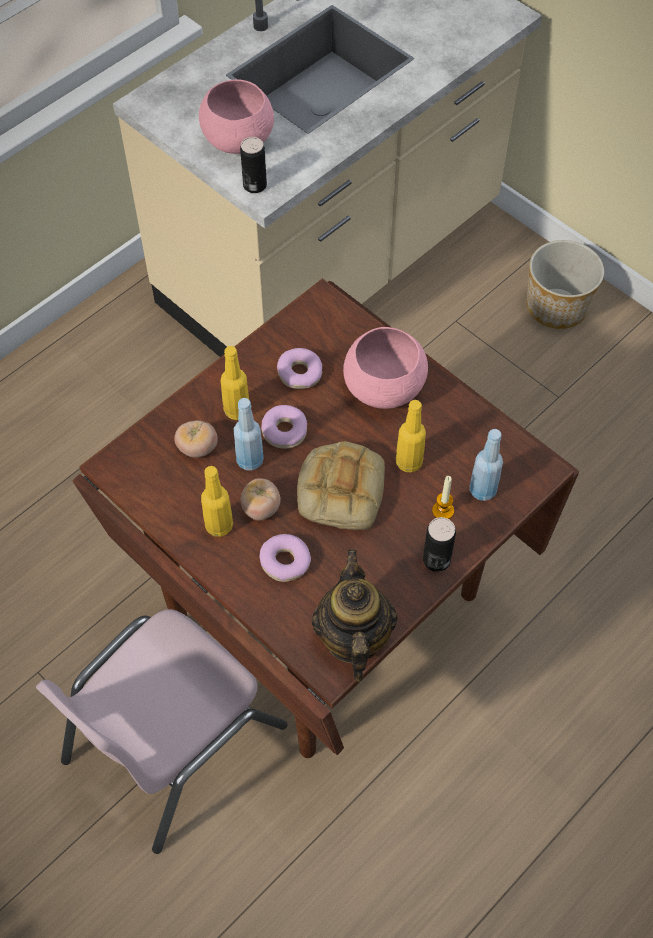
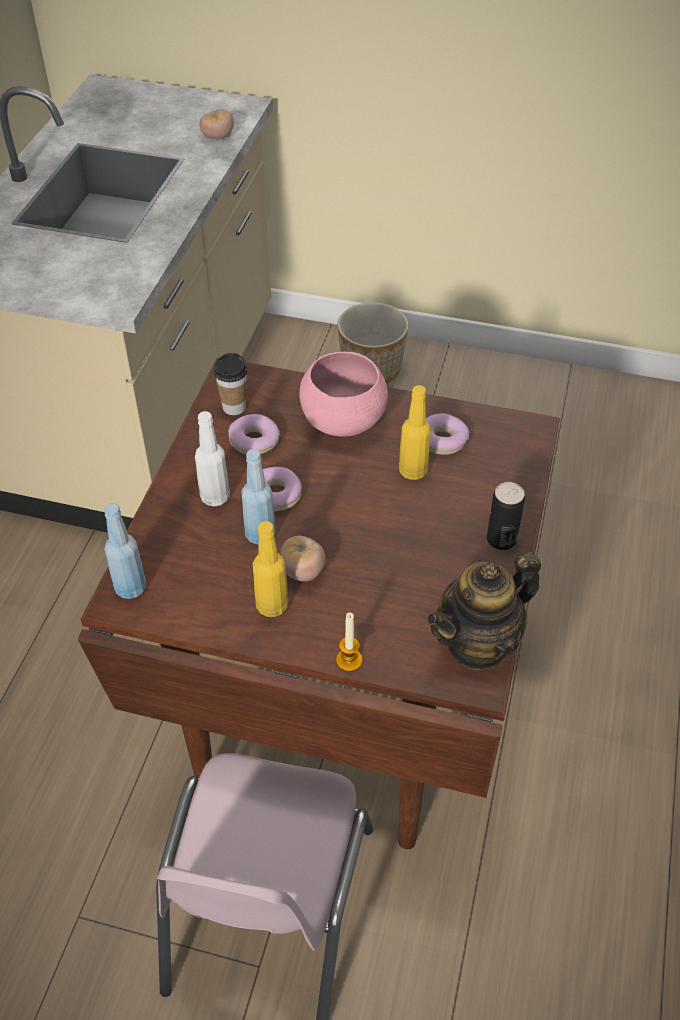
camera: 30 degrees left, 10 degrees down
(197, 448) = (198, 546): tomato -> tomato (217, 137)
(237, 140) = (60, 269): pink bowl -> none
(237, 410) = (215, 497): yellow bottle -> white bottle
(255, 185) = (105, 298): can -> none
(285, 562) = (362, 607): donut -> donut (442, 440)
(304, 334) = (234, 407): none -> cup
(340, 489) = (366, 521): bread -> none
(352, 638) = (478, 643): teapot -> teapot turned 90 degrees counterclockwise
(443, 511) = (474, 497): candle -> candle (349, 660)
(483, 490) = (496, 465): blue bottle -> blue bottle (131, 588)

